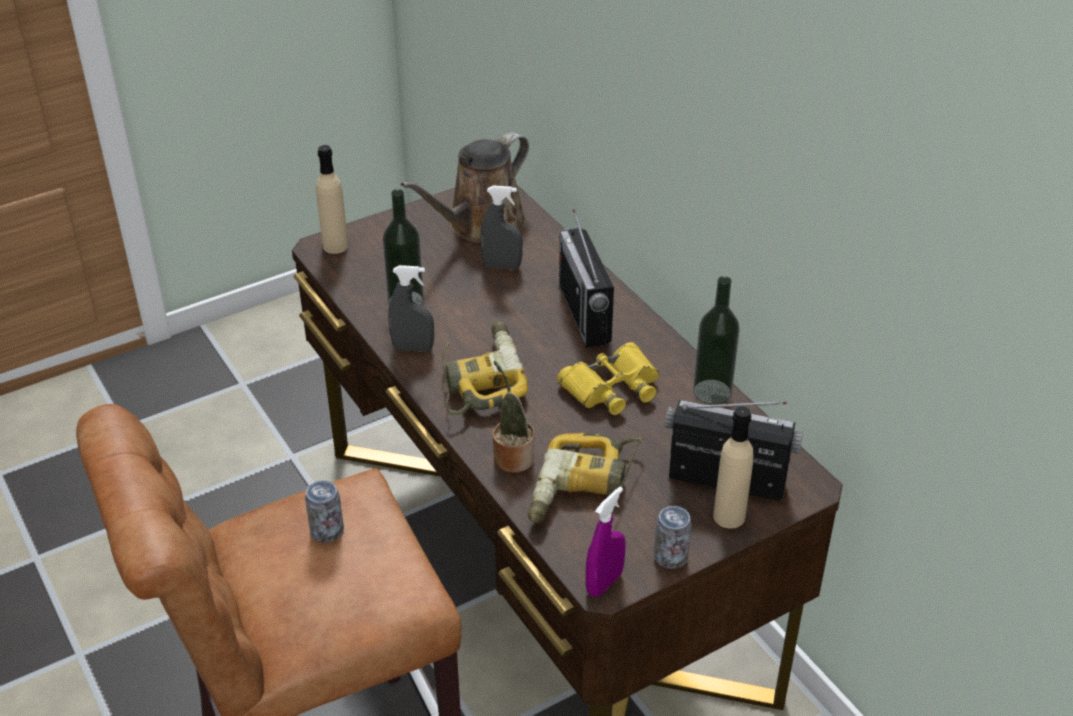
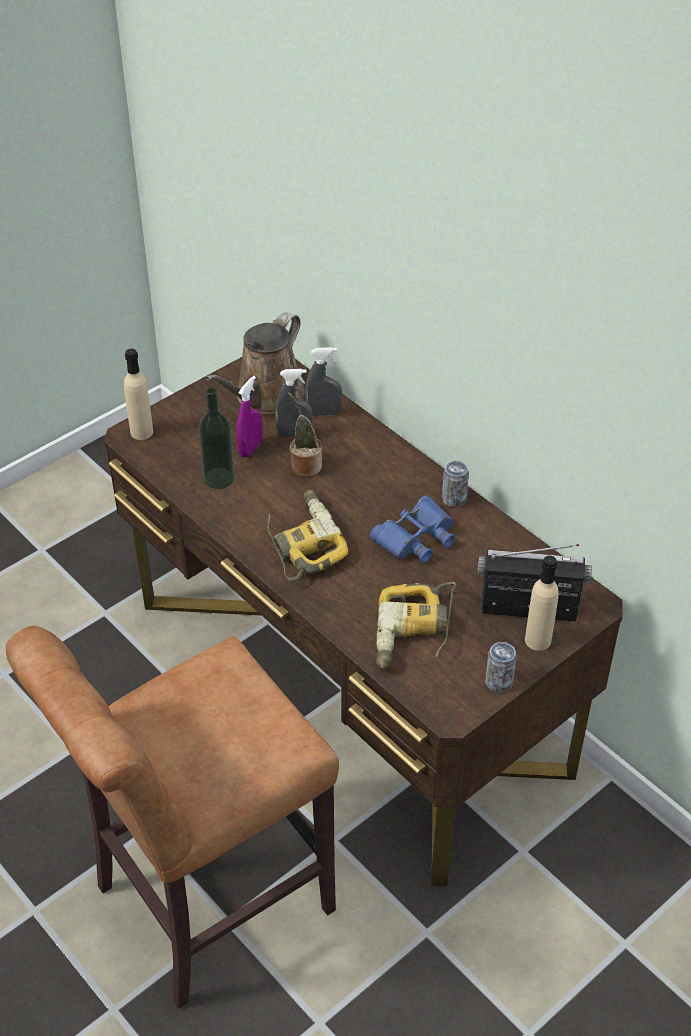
camera: 10 degrees left, 5 degrees up
(327, 531) = (211, 700): can -> can (454, 499)
(413, 348) = (237, 522): grey spray bottle -> grey spray bottle (323, 413)
(512, 457) = (347, 611): potted plant -> potted plant (304, 465)
(584, 315) = (376, 472): radio -> none
(604, 583) = (450, 712): purple spray bottle -> purple spray bottle (250, 448)
(612, 387) = (416, 537): yellow binoculars -> blue binoculars
(712, 391) = (500, 530): bottle -> none

